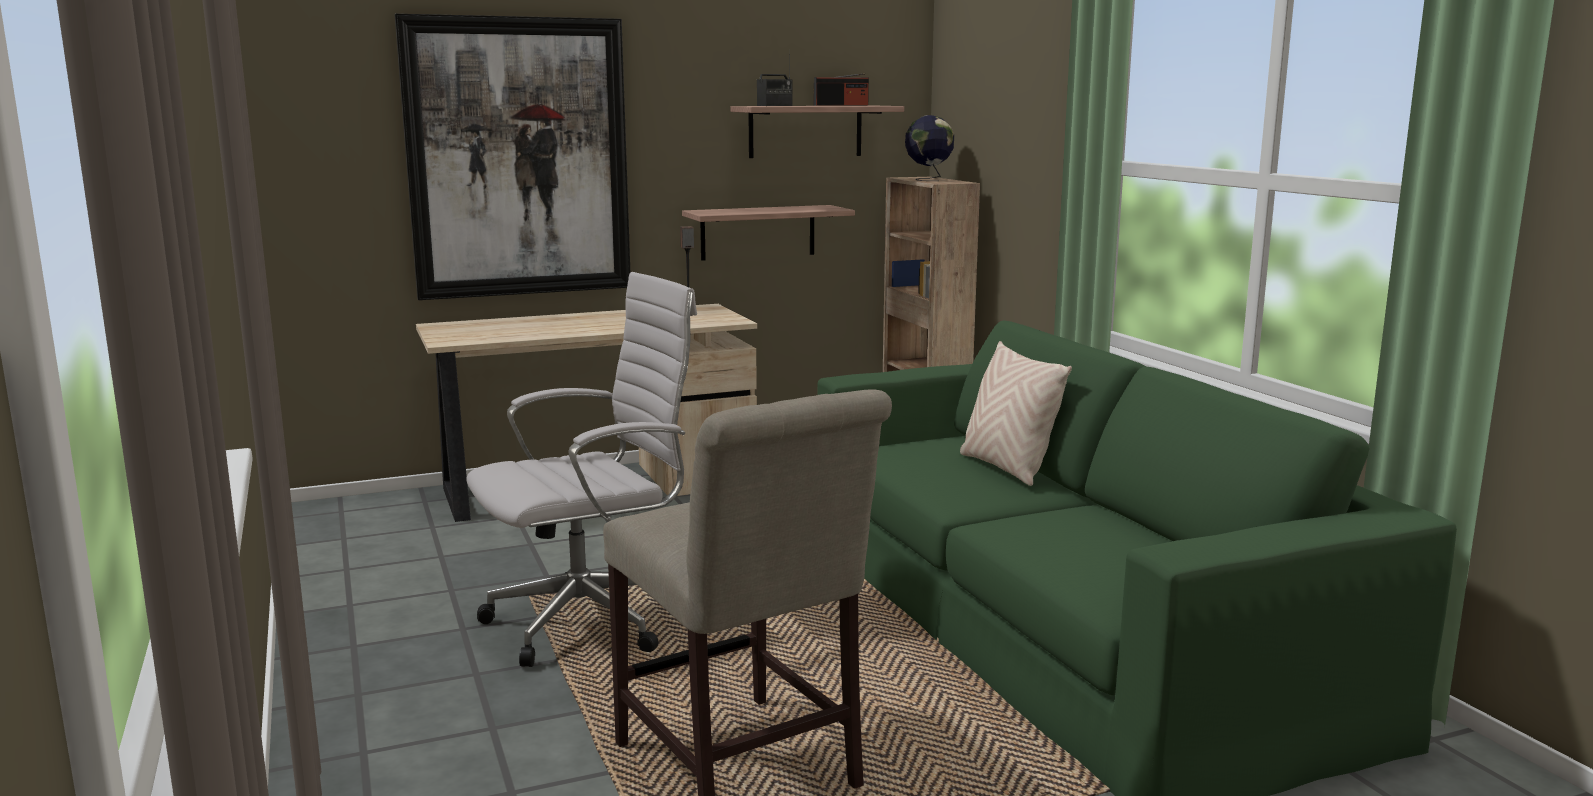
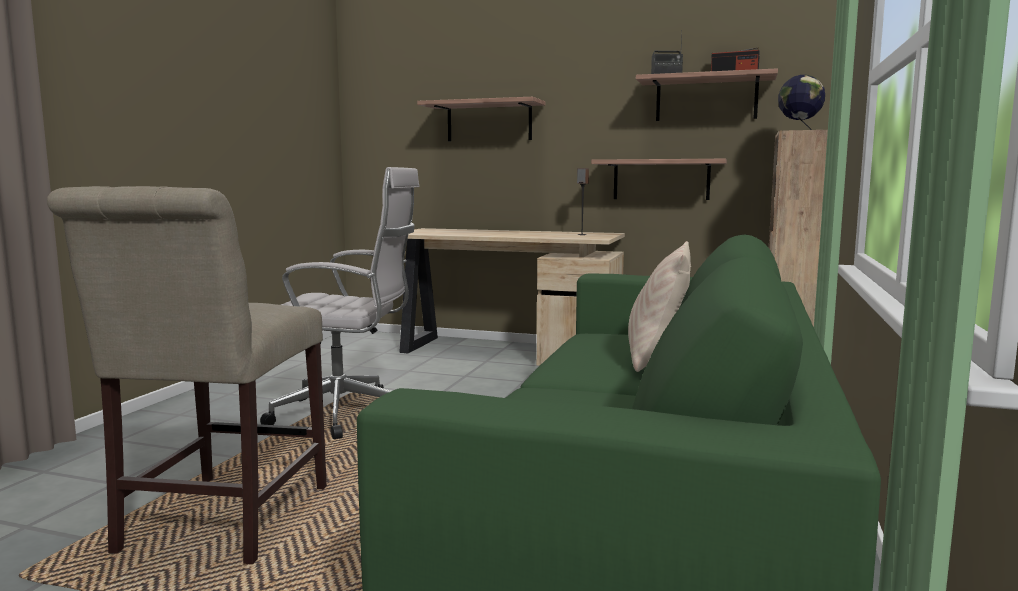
camera: 40 degrees right, 5 degrees down
(518, 158) = (489, 122): picture -> shelf

